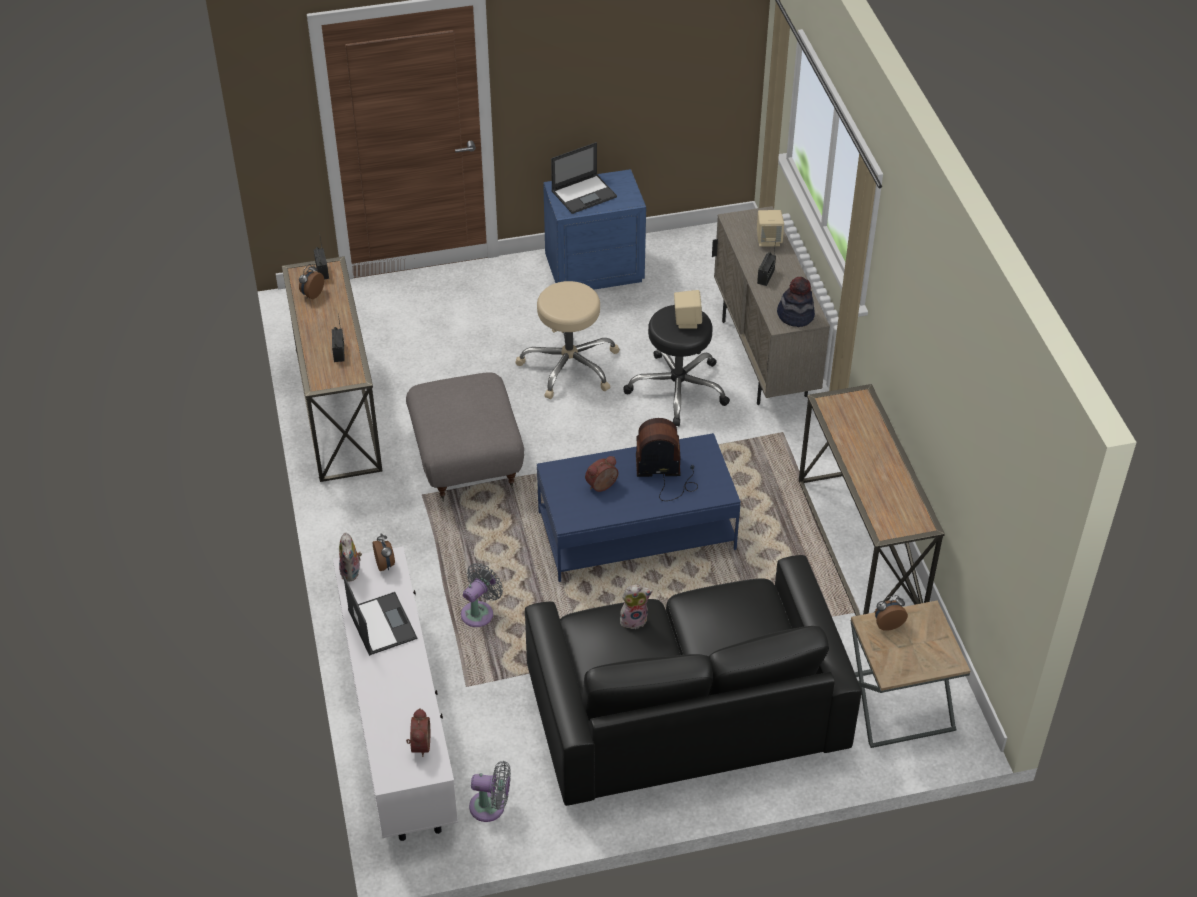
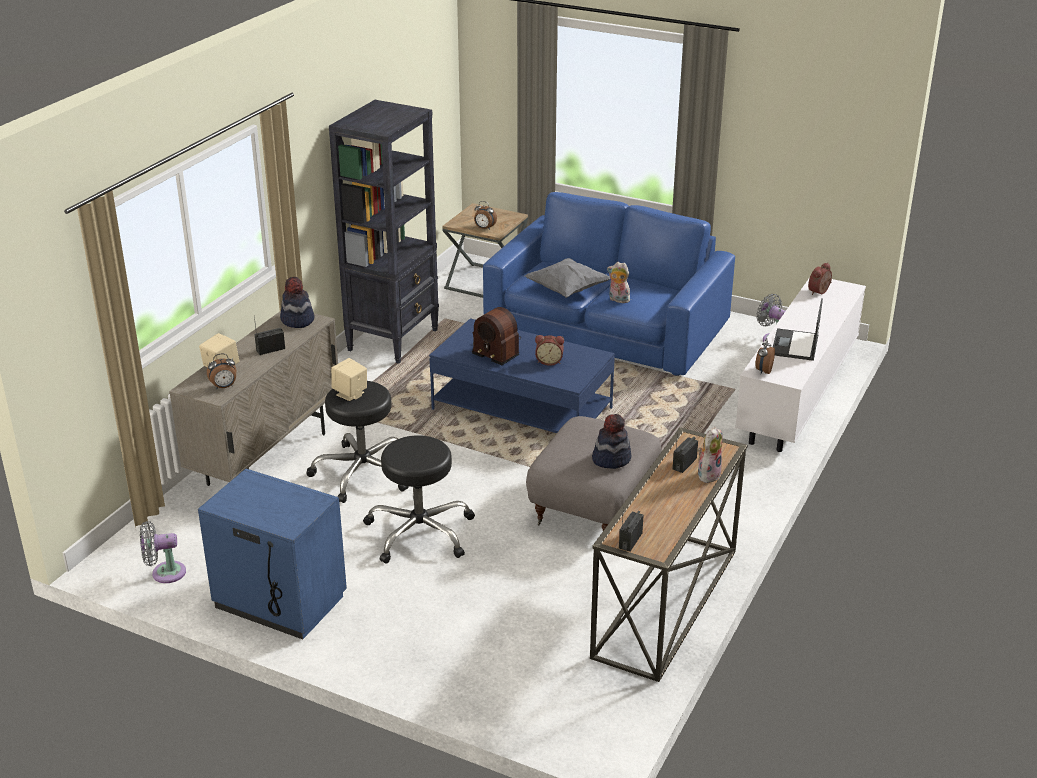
camera: 140 degrees left, 15 degrees down
(312, 294) = (662, 524): alarm clock -> alarm clock (224, 387)
(352, 572) = (792, 377): plush toy -> plush toy (708, 474)
(438, 404) = (611, 459): none -> hat
(479, 612) = (686, 418): grey fan -> grey fan (165, 573)
(570, 365) = (419, 532): beige stool -> black stool
(584, 194) = (276, 507): laptop -> none
(685, 707) = (606, 327): black sofa -> blue sofa
(703, 606) = (567, 290): none -> grey pillow
(861, 547) = (393, 340): console table -> black bookcase

